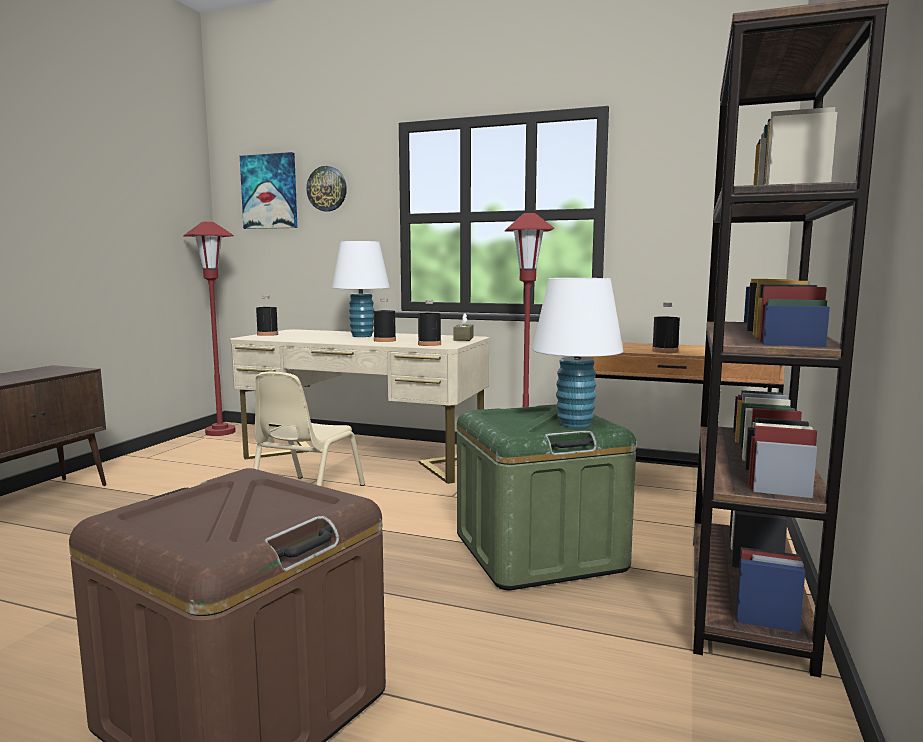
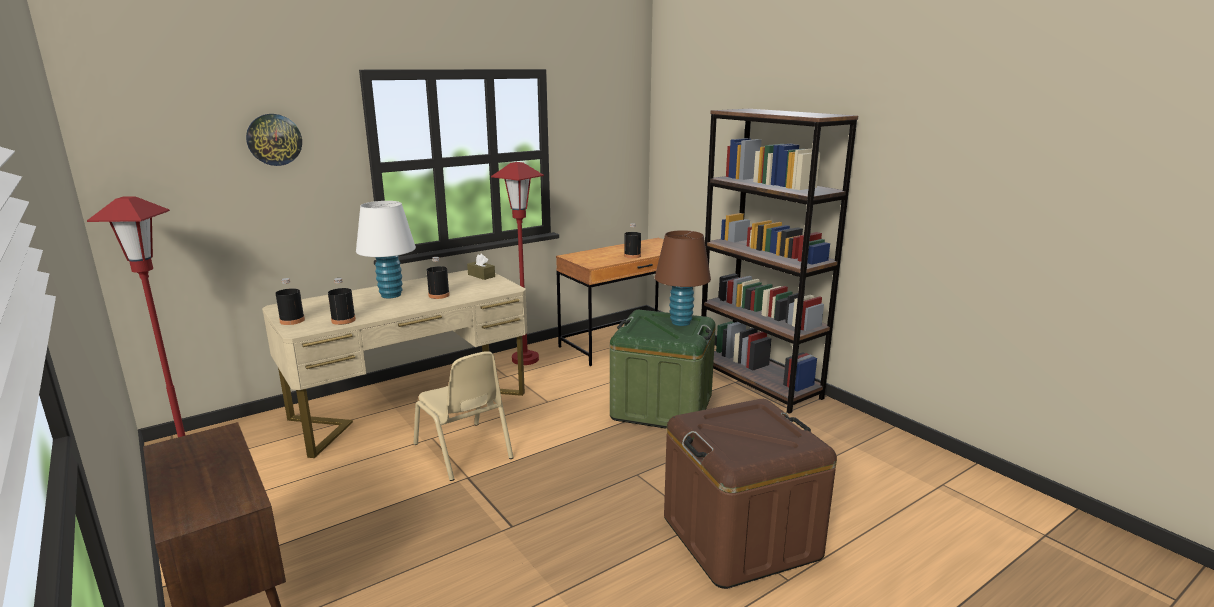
camera: 55 degrees left, 10 degrees up
(270, 191) = (184, 145): picture -> none
(429, 344) = (491, 290): black bottle -> black bottle (343, 320)
(575, 424) = (681, 322): white table lamp -> brown table lamp

